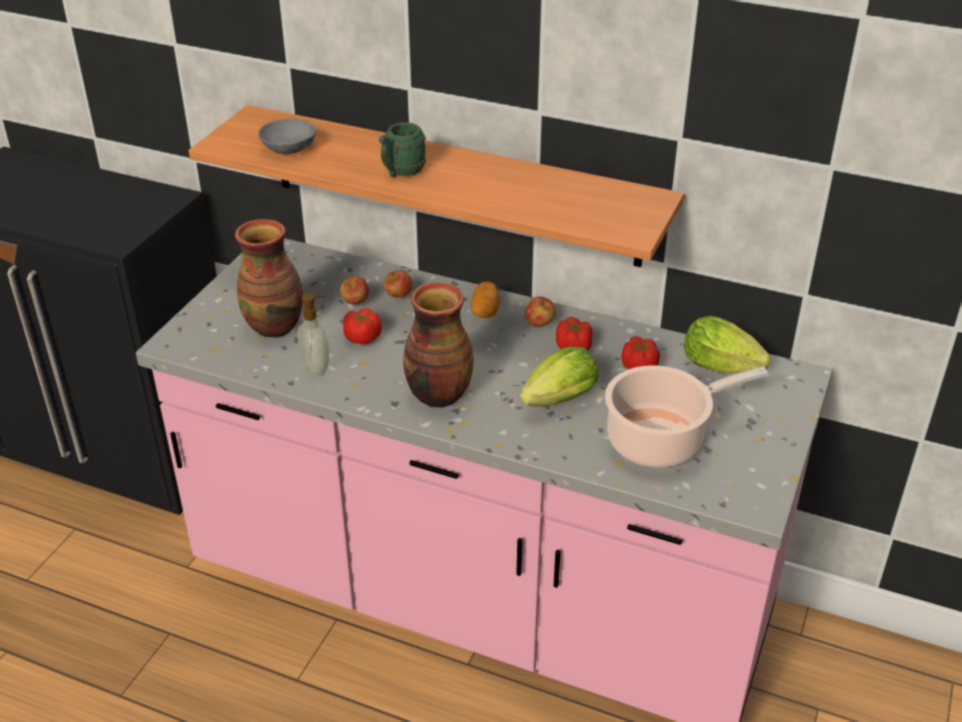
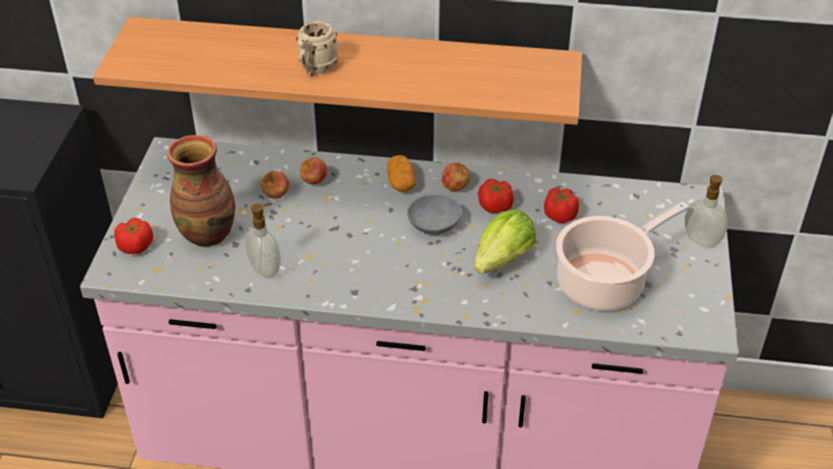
camera: 15 degrees left, 5 degrees up
(290, 146) = (194, 57): grey bowl -> grey bowl (434, 223)
(363, 338) = (298, 231): tomato -> tomato (136, 246)
(401, 172) = (315, 69): green mug -> beige mug
(437, 394) = (390, 276): vase -> none
(725, 369) = (633, 203): lettuce -> none
(785, 417) = (700, 241): none -> soap dispenser

